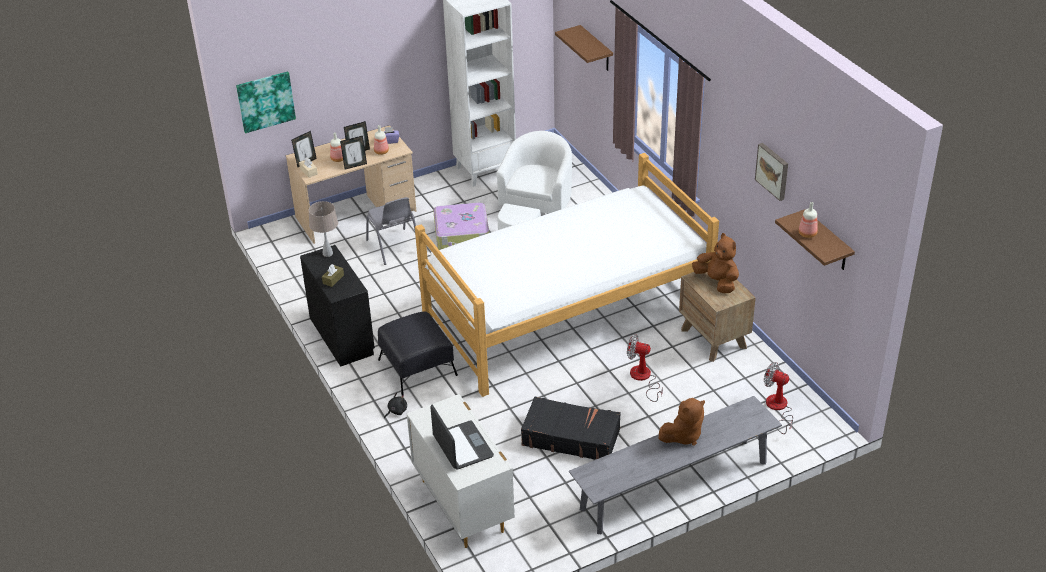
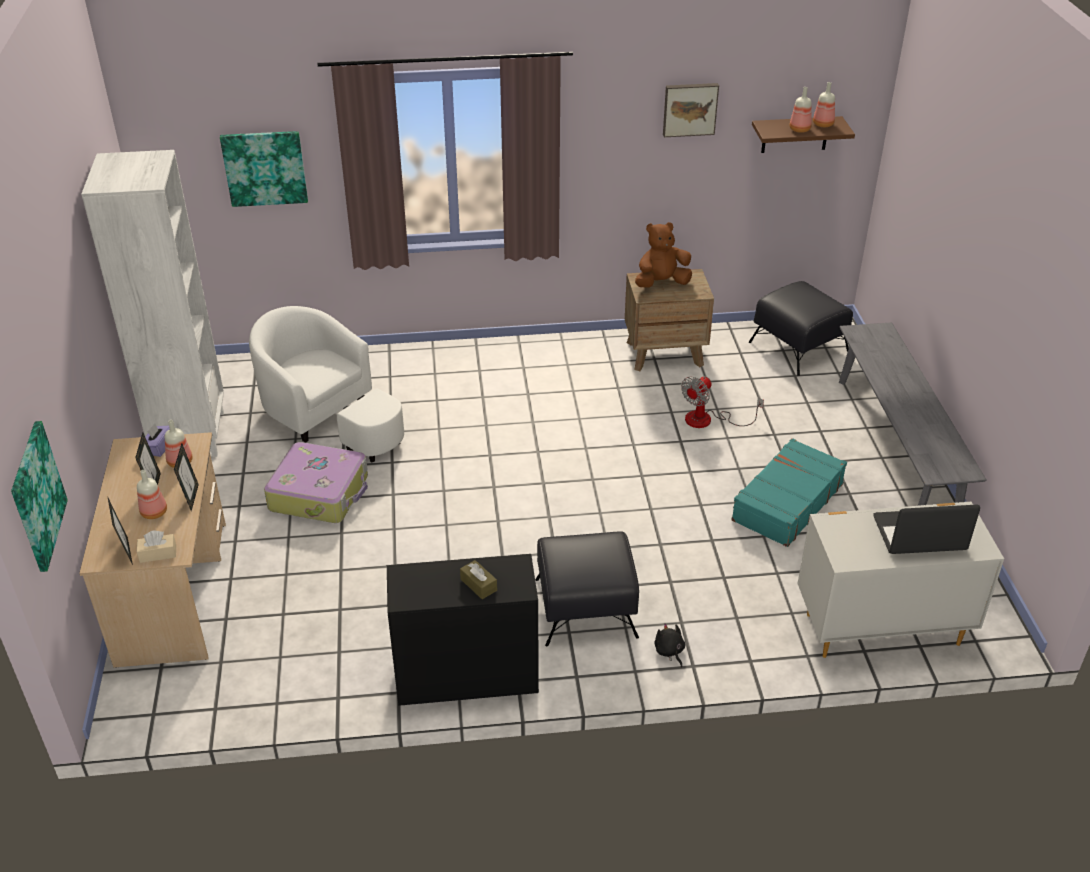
camera: 70 degrees left, 0 degrees up
(328, 253) = (405, 577): beige table lamp -> none
(394, 247) = (293, 568): grey chair -> none
(568, 314) = (555, 444): bed -> none
(570, 437) = (786, 502): black suitcase -> turquoise suitcase
(596, 49) = (265, 168): brown shelf -> picture
(683, 436) = (890, 387): brown plush toy -> none
(778, 408) = (798, 347): fan -> black ottoman
(828, 243) = (823, 124): none -> bottle

